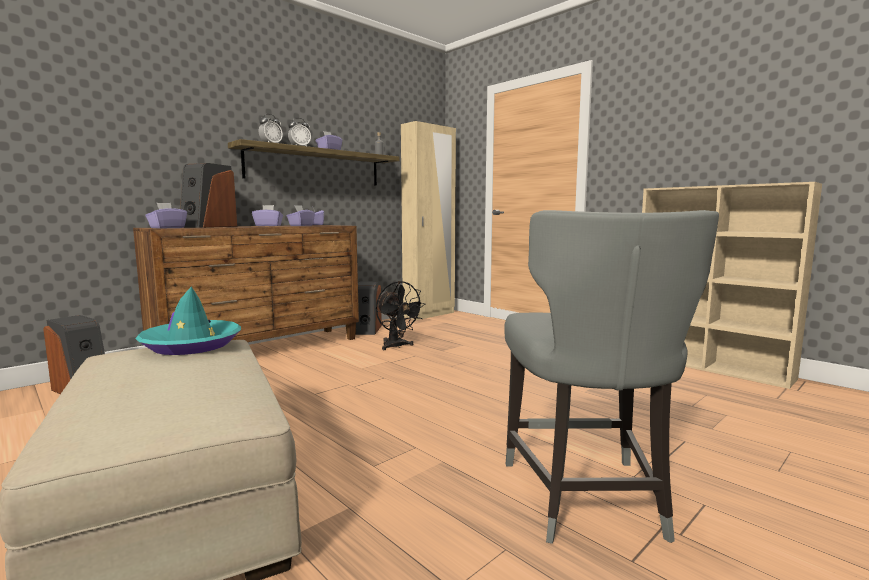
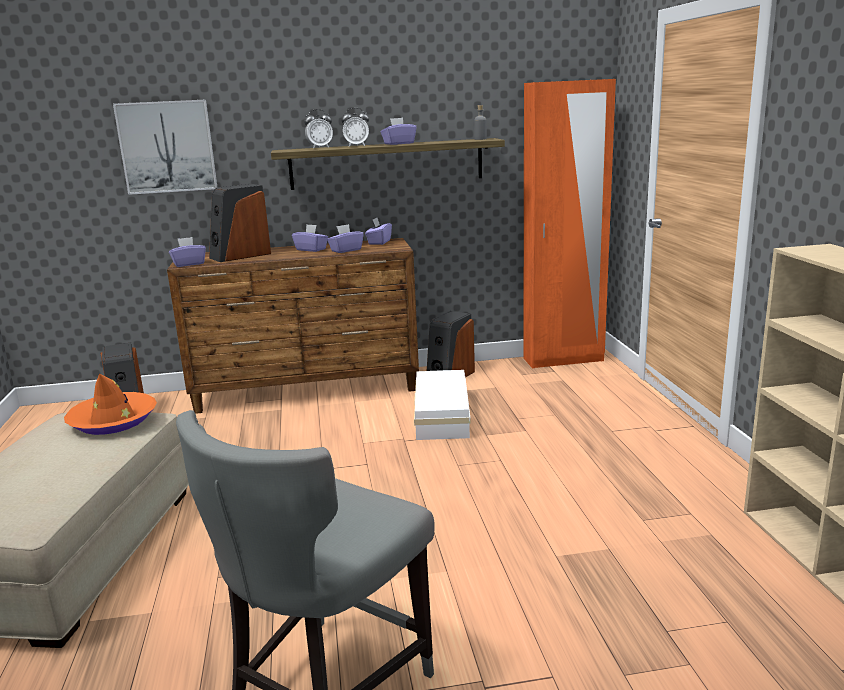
camera: 35 degrees right, 10 degrees up
(127, 124) = (167, 147): none -> picture
(191, 345) = (113, 421): turquoise hat -> orange hat
(396, 346) = (443, 415): black fan -> white storage box
(429, 314) = (563, 360): beige wardrobe -> orange wardrobe

